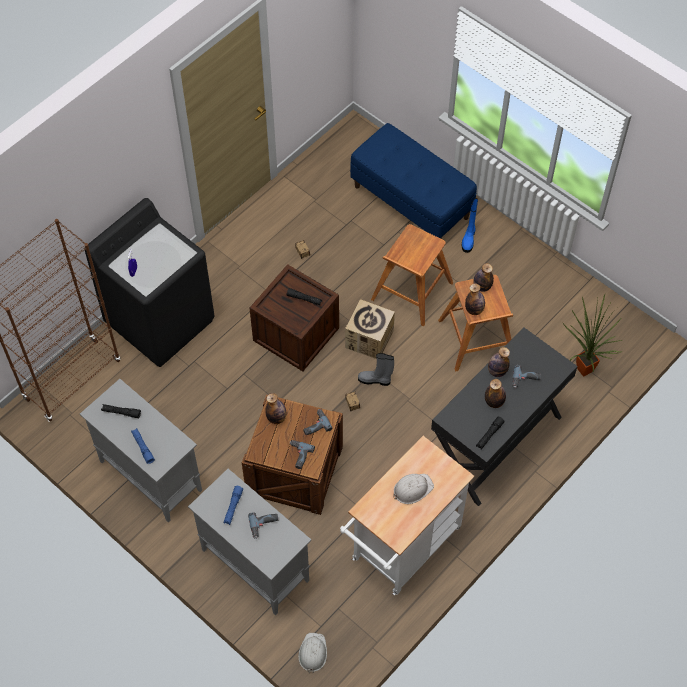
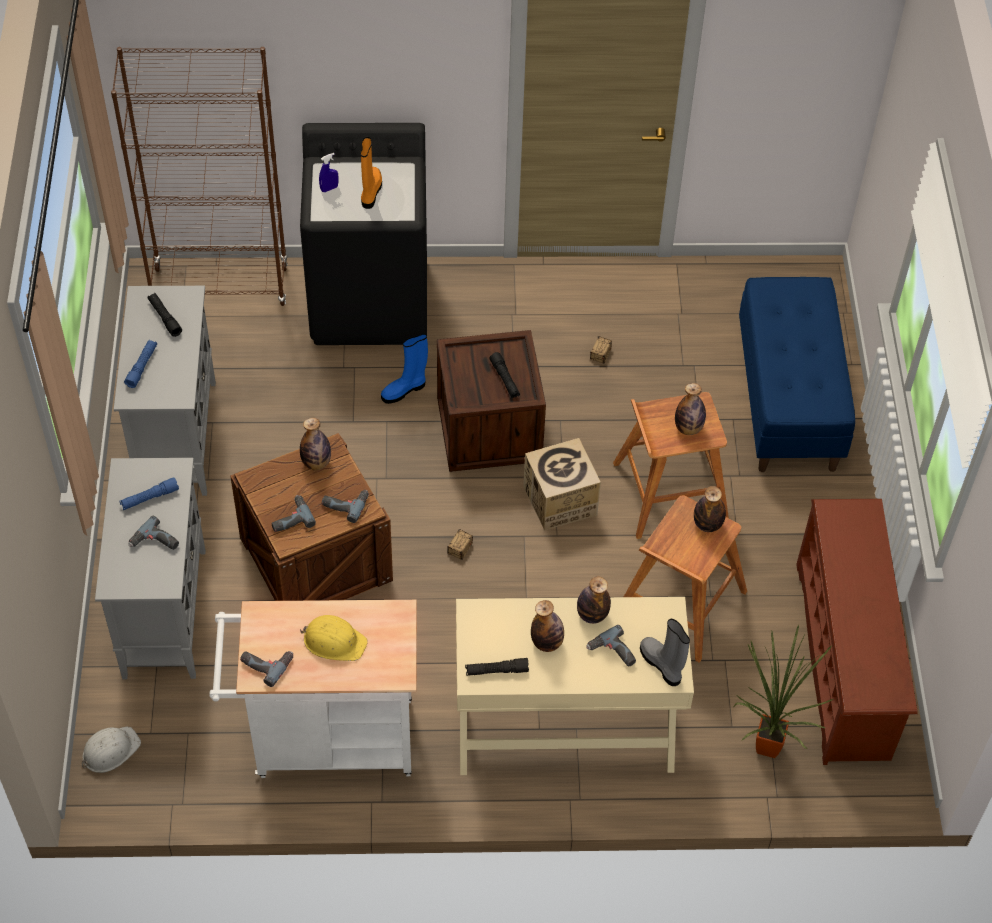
camera: 45 degrees right, 5 degrees down
(156, 256) = (370, 192): none -> orange boot
(375, 380) = (514, 547): grey boot -> grey boot (662, 665)
(396, 528) = (266, 663): none -> power drill
(412, 489) = (334, 641): white hard hat -> yellow hard hat
(469, 239) = (807, 493): blue boot -> blue boot (405, 390)
(474, 310) = (666, 540): bottle -> bottle (688, 428)
(496, 442) = (564, 728): black desk -> beige desk
(570, 302) = (844, 661): none -> brown shoe rack

